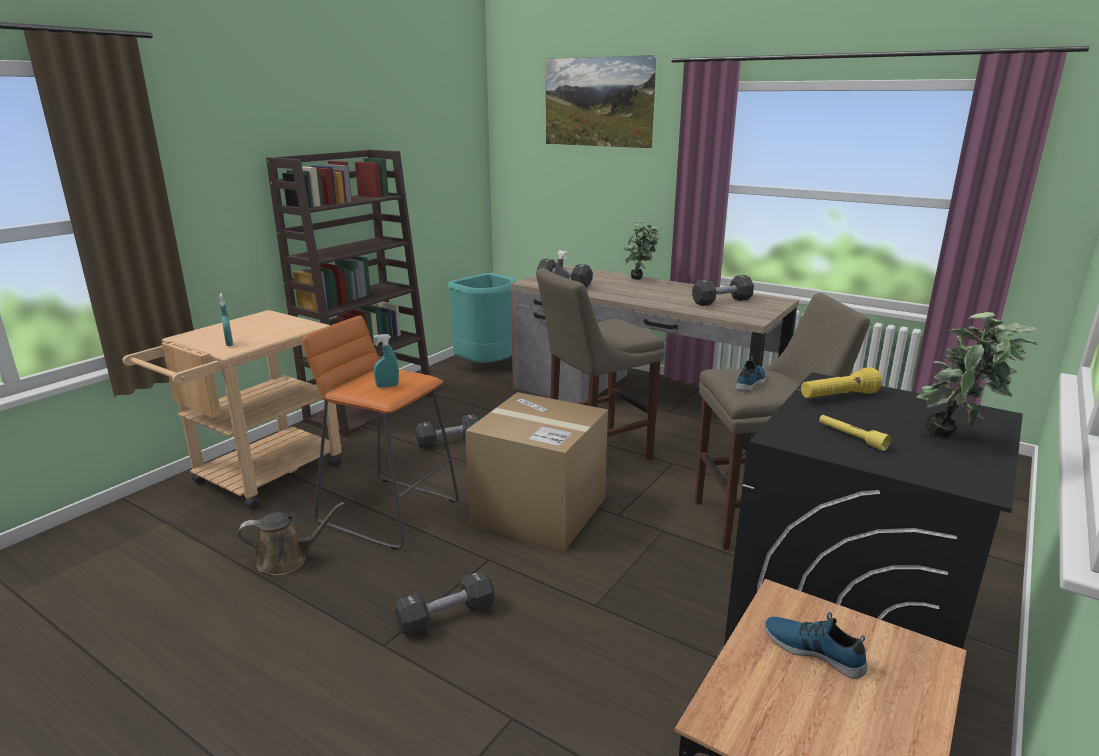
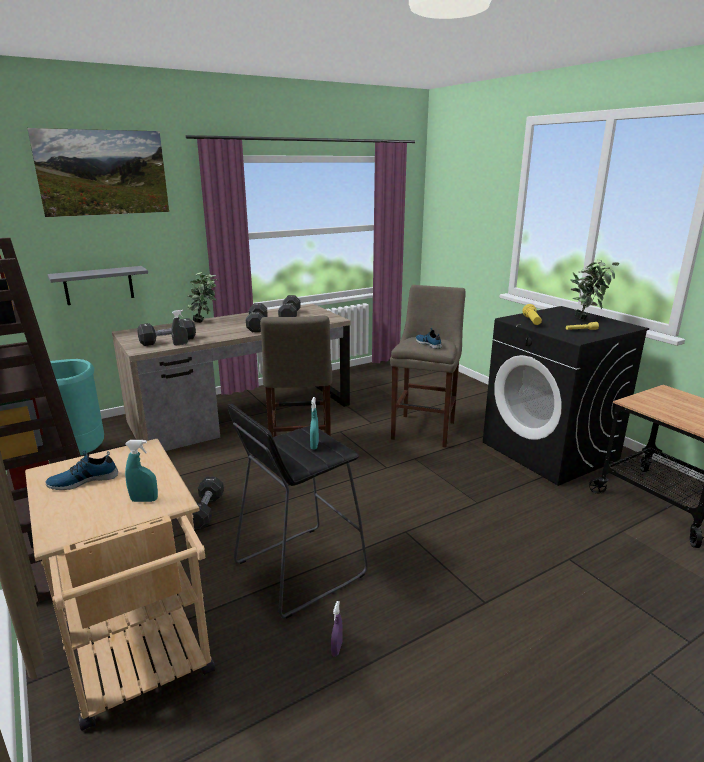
camera: 65 degrees left, 0 degrees up
(287, 560) = (337, 649): brown watering can -> purple spray bottle
(389, 511) = (299, 569): orange stool -> black stool
(446, 617) = (464, 565): black dumbbell -> black dumbbell (257, 326)
(539, 511) = (358, 495): cardboard box -> none
(576, 217) = (99, 285): none -> grey shelf
(814, 650) = (666, 406): shoe -> shoe (83, 480)

